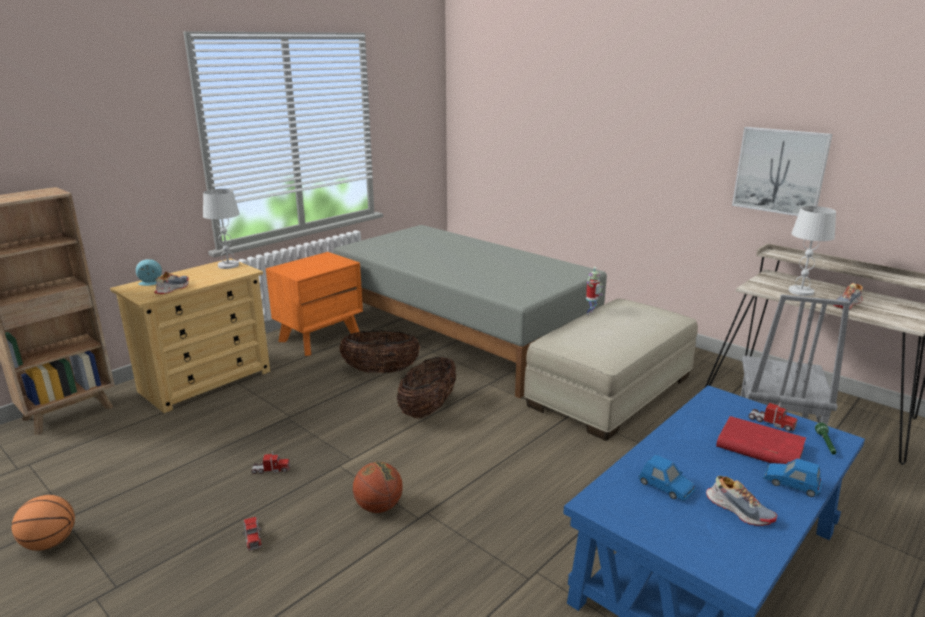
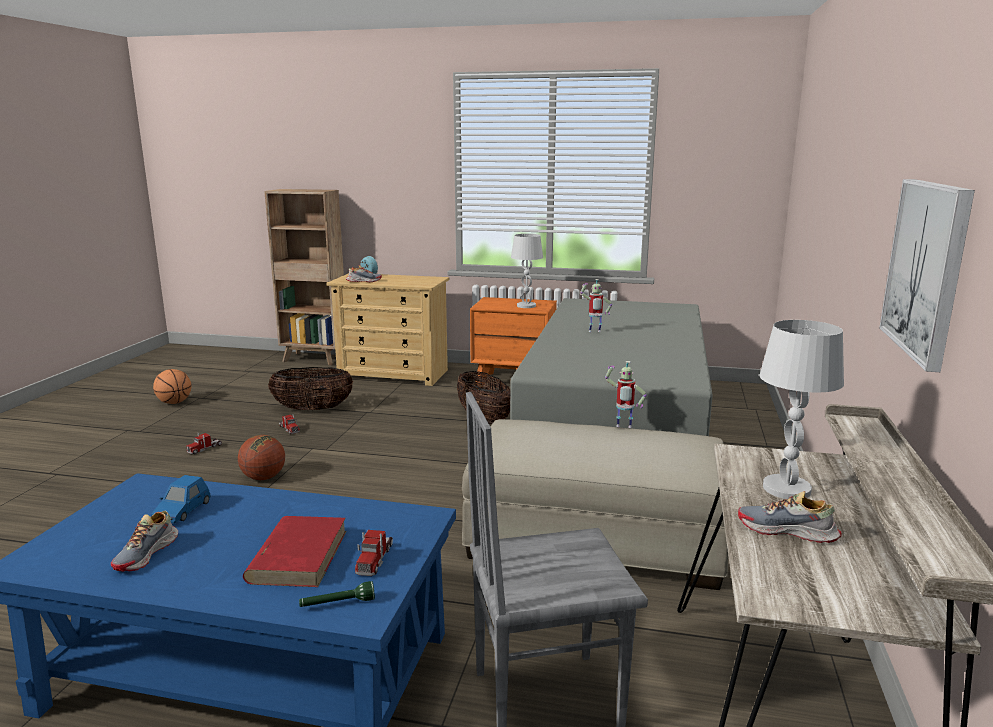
camera: 60 degrees right, 5 degrees down
(228, 265) = (430, 279): white table lamp -> white table lamp (526, 306)
(428, 409) = (437, 455): basket -> basket (313, 409)
(448, 263) = (594, 332): none -> toy robot
(791, 484) = (215, 583): blue toy car -> none

